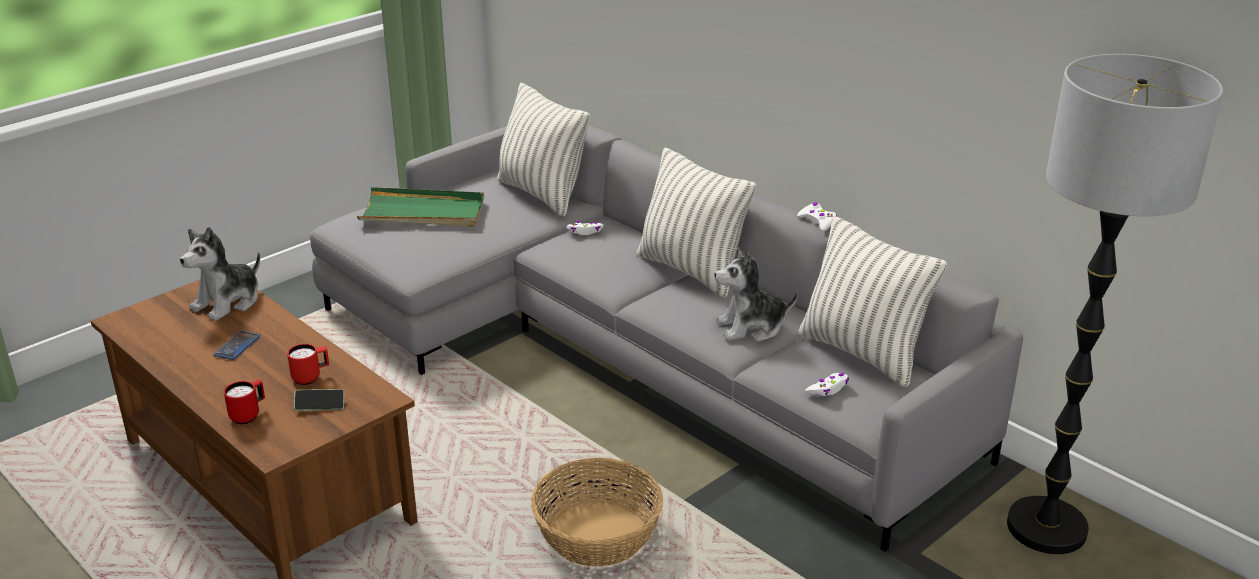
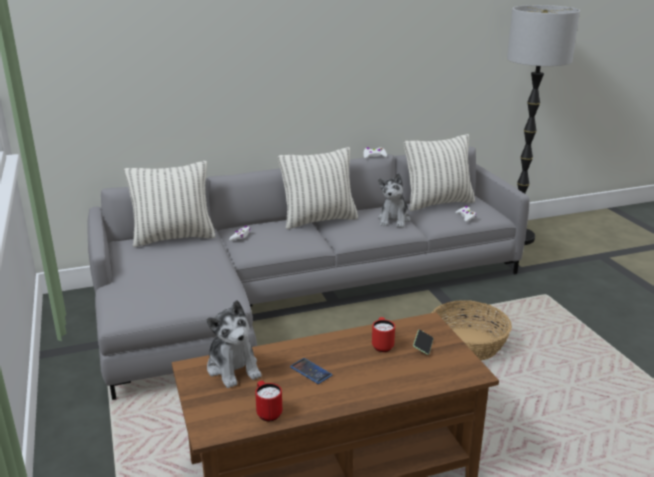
camera: 65 degrees left, 5 degrees down
(249, 415) = (418, 377): red mug -> red mug (267, 412)
(423, 212) = (152, 277): green tray -> none

